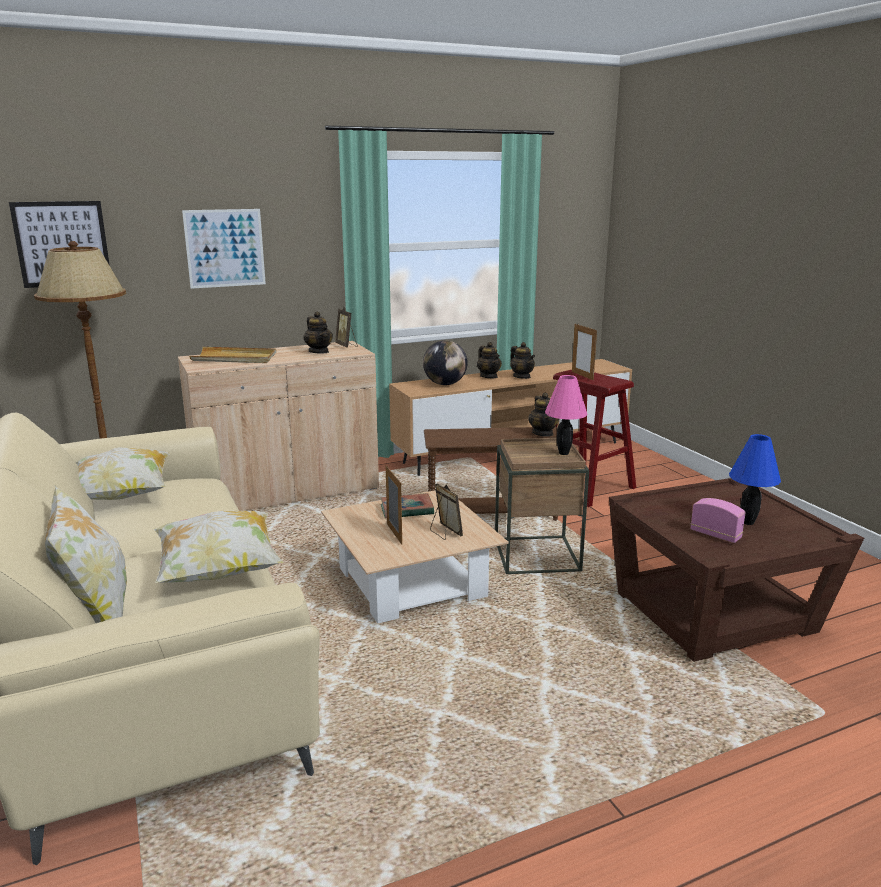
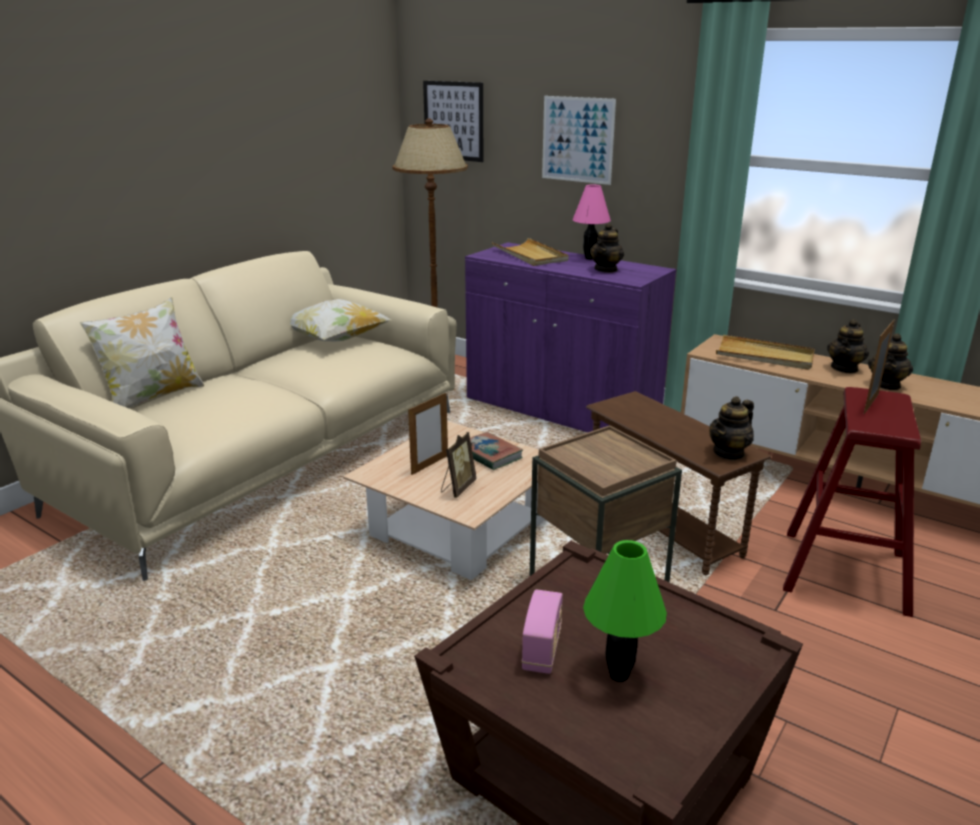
camera: 60 degrees right, 5 degrees up
(219, 571) = (233, 409): pillow -> none
(287, 492) = (561, 410): beige cabinet -> purple cabinet
(347, 346) = (649, 272): picture frame -> none
(445, 384) = (764, 356): globe -> beige tray
(563, 453) = (620, 470): pink table lamp -> pink table lamp (589, 258)
(747, 522) = (618, 674): blue table lamp -> green table lamp

